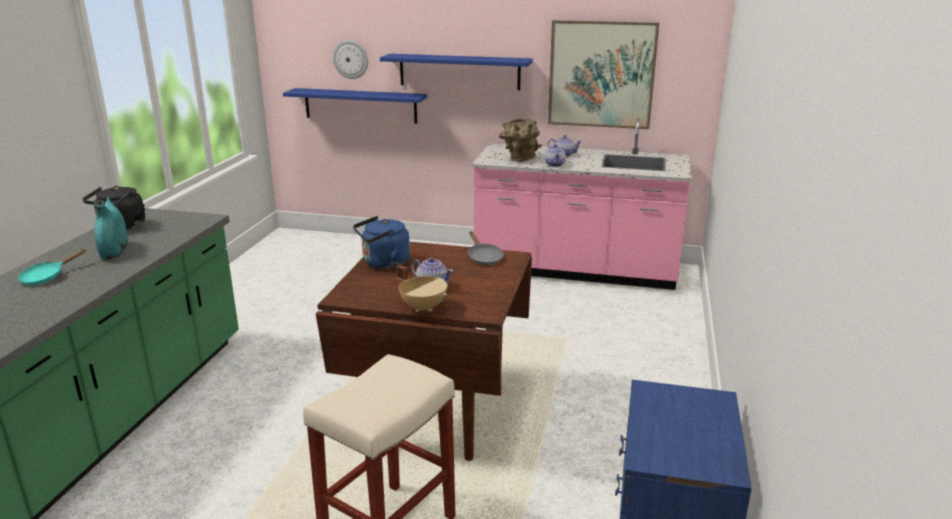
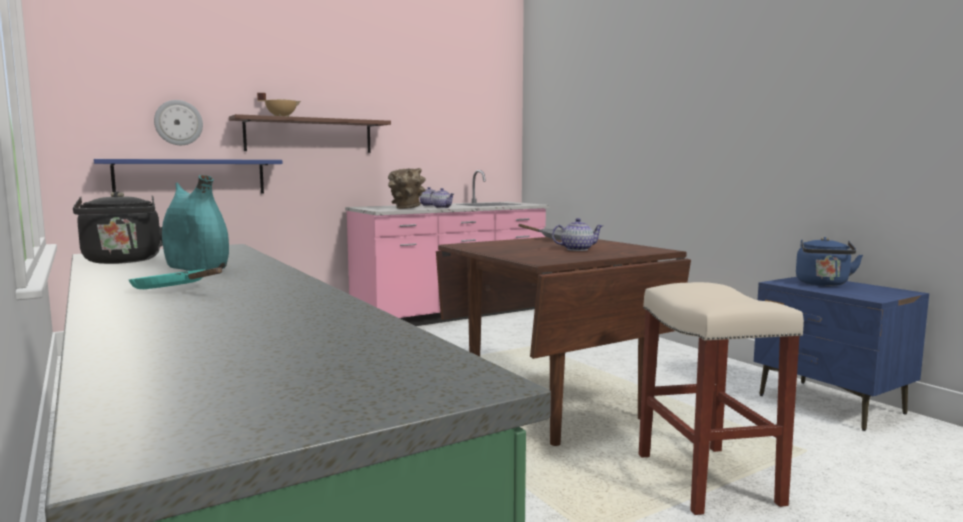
camera: 45 degrees left, 15 degrees down
(47, 277) = (174, 289): turquoise frying pan -> turquoise frying pan turned 135 degrees clockwise
(383, 263) = (497, 249): blue kettle -> blue kettle (823, 284)
(424, 307) = (615, 254): beige cooking pot -> beige cooking pot (281, 117)
(459, 71) = (309, 135): blue shelf -> brown shelf
(601, 74) = (438, 136): picture -> none

